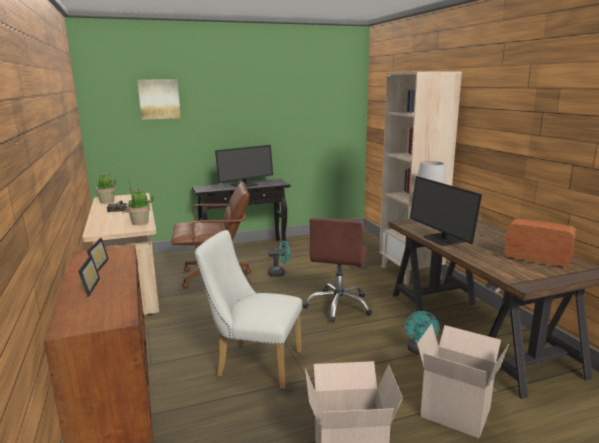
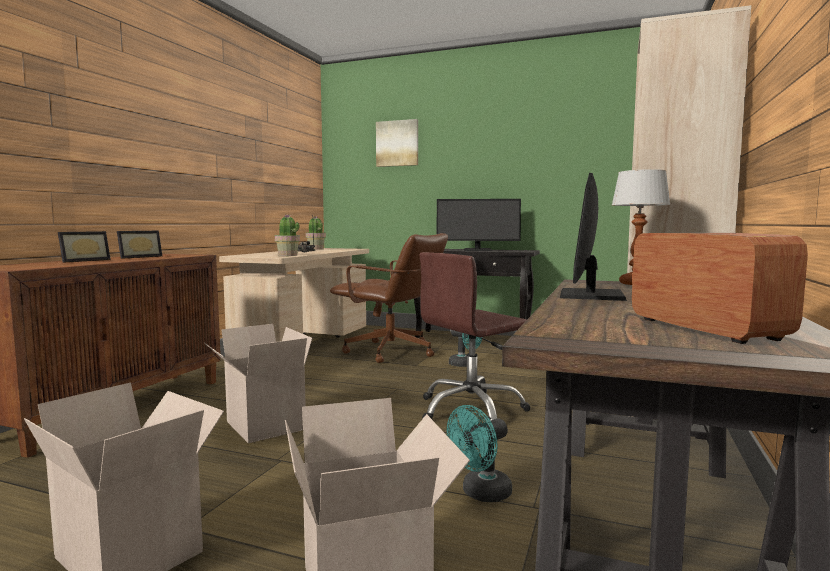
camera: 40 degrees right, 10 degrees down
(253, 363) = (262, 425): white chair -> cardboard box

